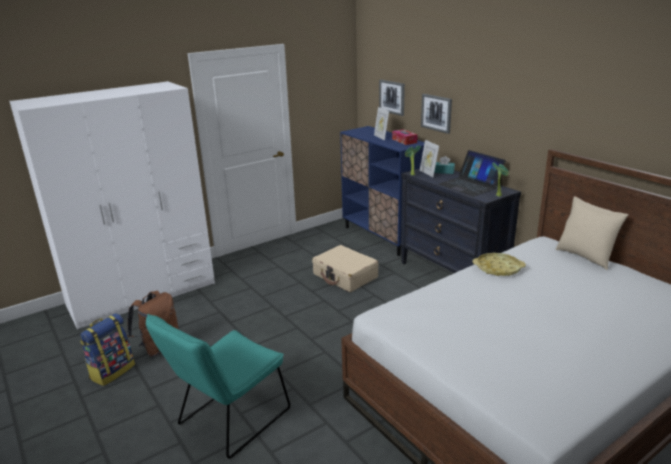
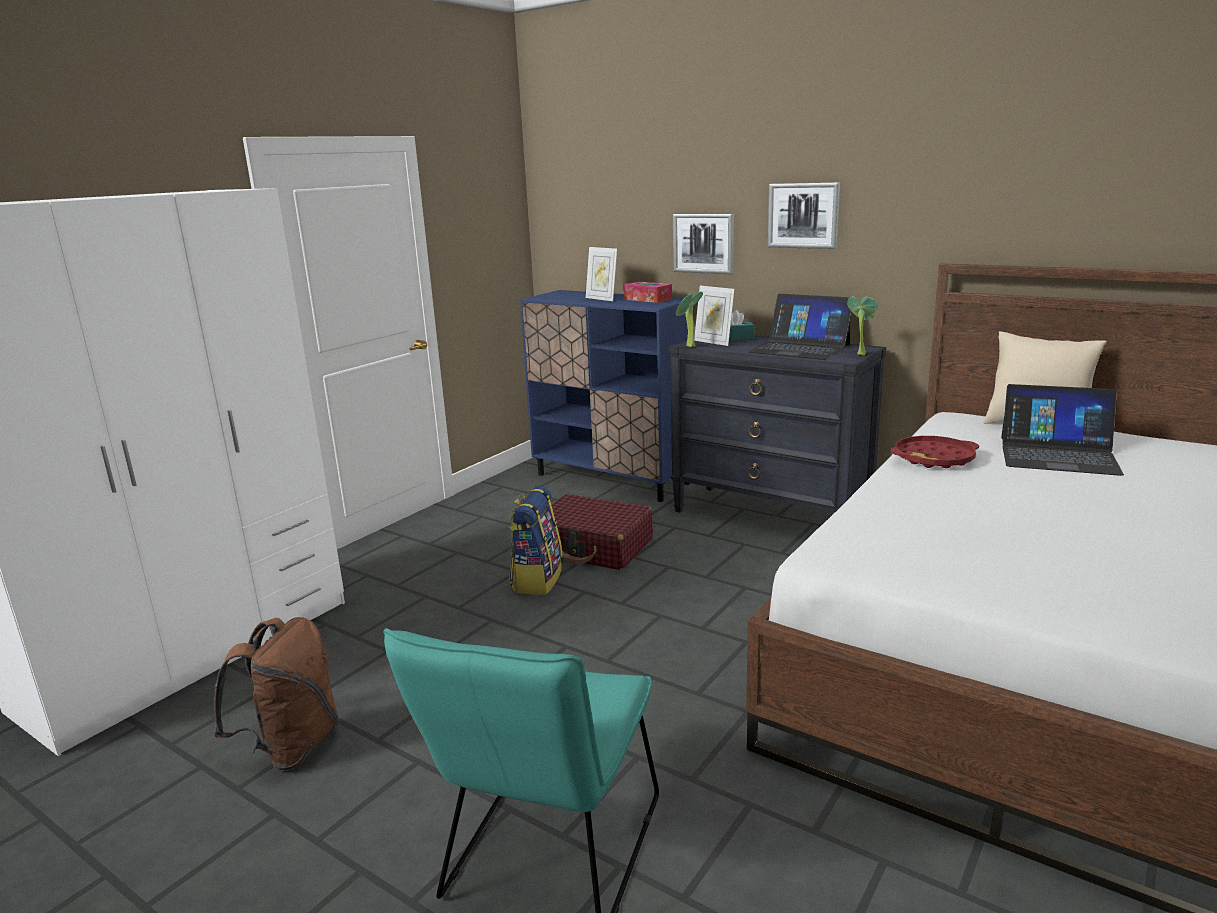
camera: 20 degrees left, 5 degrees down
(112, 371) = (200, 825): backpack -> backpack (536, 579)
(345, 276) = (593, 547): beige suitcase -> red suitcase
(392, 97) = (608, 230): picture -> picture (803, 215)
(498, 268) = (934, 458): yellow tray -> red tray
(573, 279) = (1058, 455): none -> laptop

